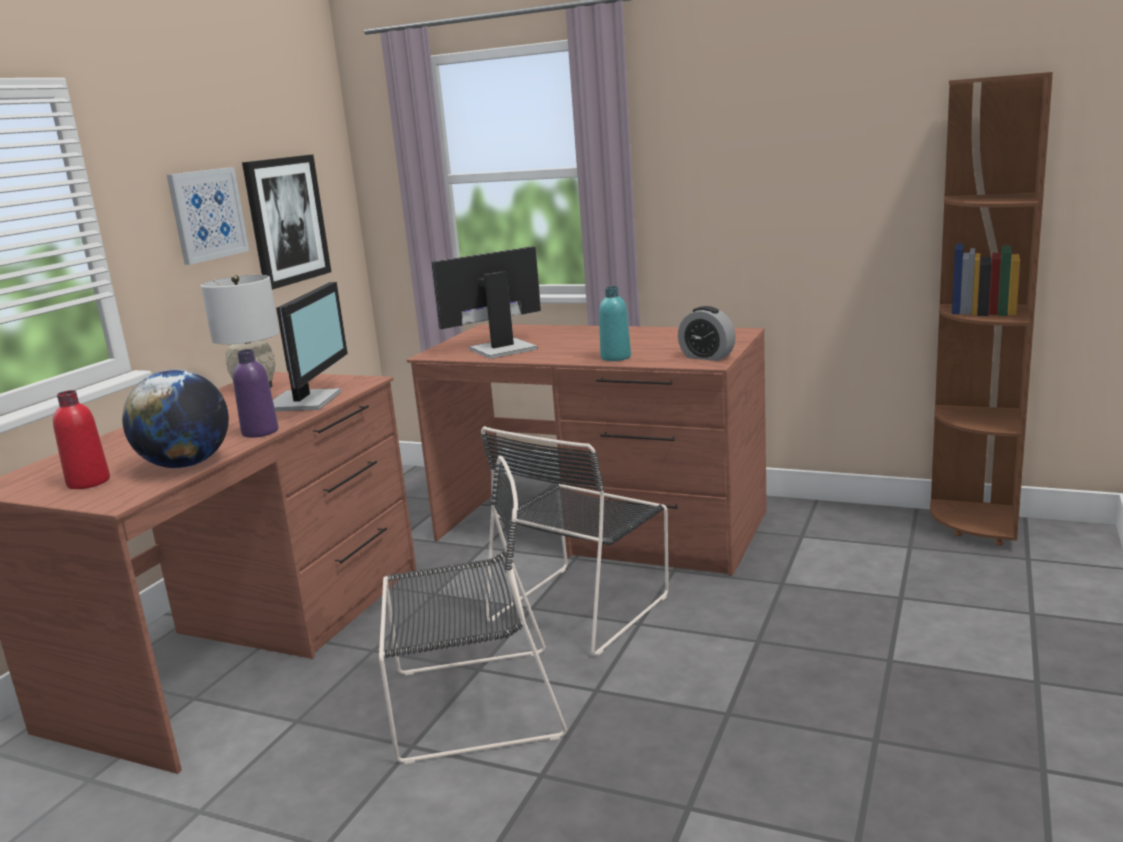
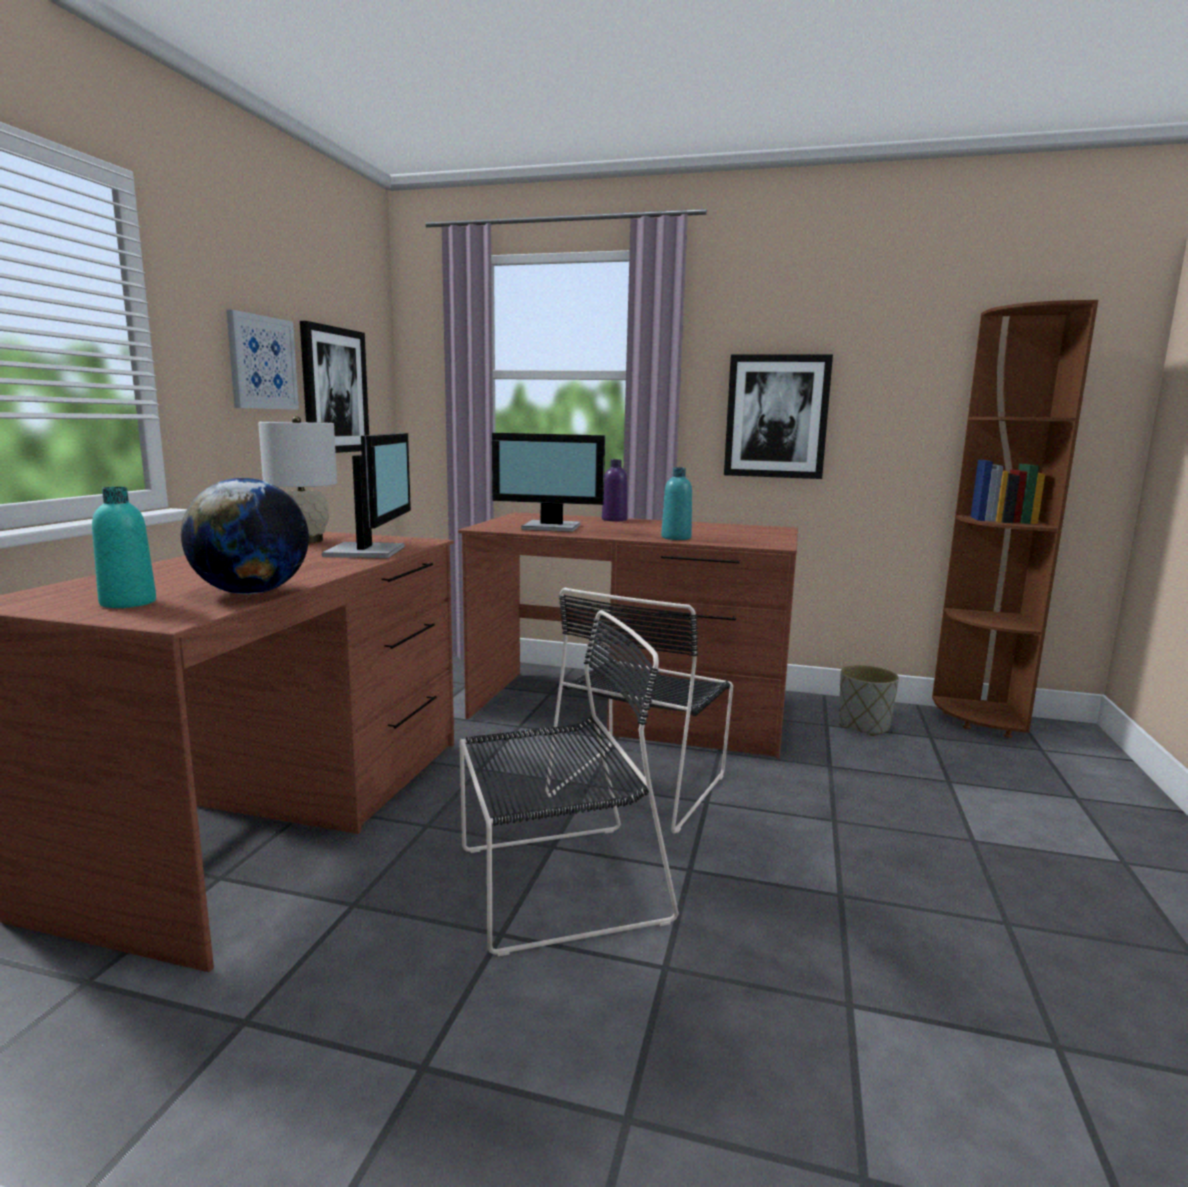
camera: 10 degrees left, 5 degrees down
(88, 482) = (128, 603): red bottle -> turquoise bottle
(260, 432) = (329, 571): purple bottle -> purple bottle (614, 520)
(500, 349) = (552, 527): monitor -> monitor turned 135 degrees counterclockwise
(707, 357) = (767, 541): alarm clock -> none
(740, 207) = (776, 416): none -> picture
(842, 536) = (864, 726): none -> grey planter

